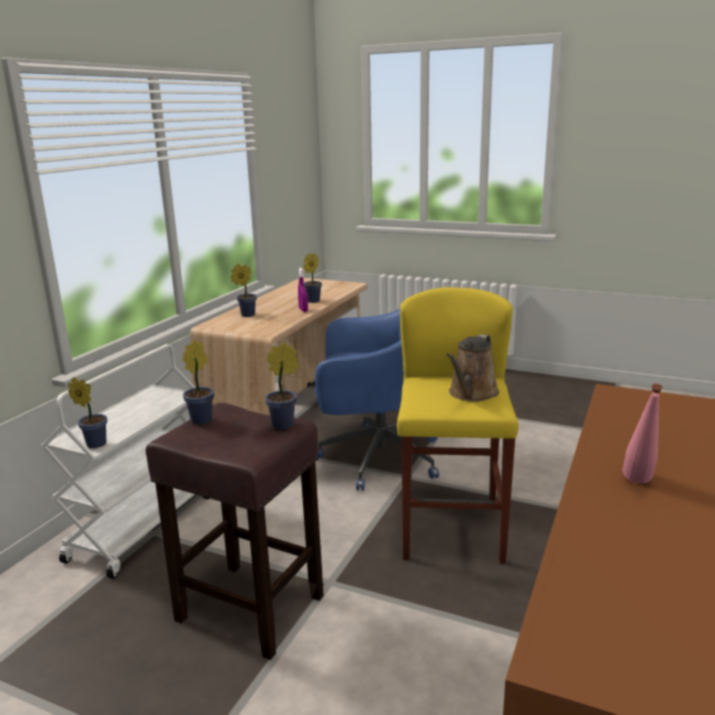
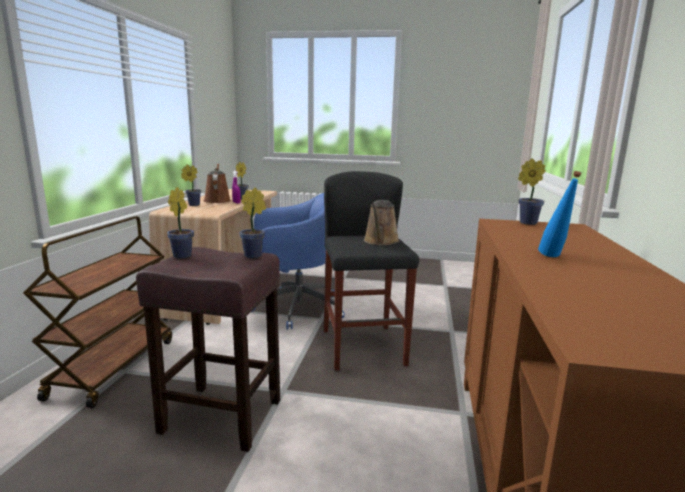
camera: 15 degrees left, 5 degrees down
(94, 444) = (76, 288): potted plant -> potted plant (525, 223)
(143, 526) = (114, 367): white cart -> brown cart
(280, 305) = (217, 200): none -> brown watering can
(451, 527) = (363, 347): yellow stool -> black stool
(638, 485) = (554, 258): pink bottle -> blue bottle

